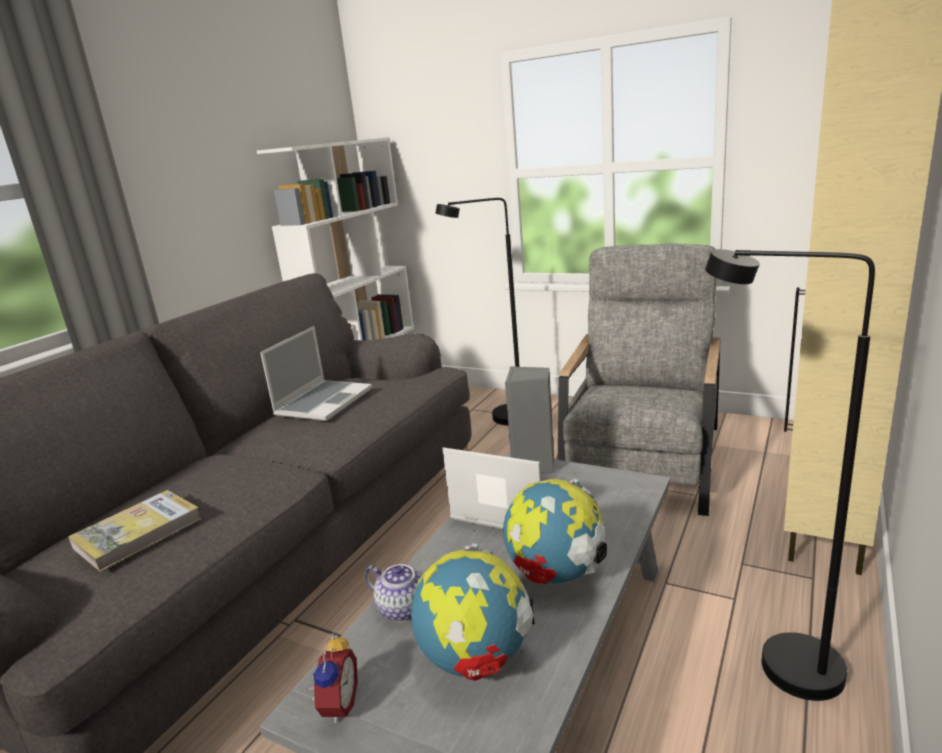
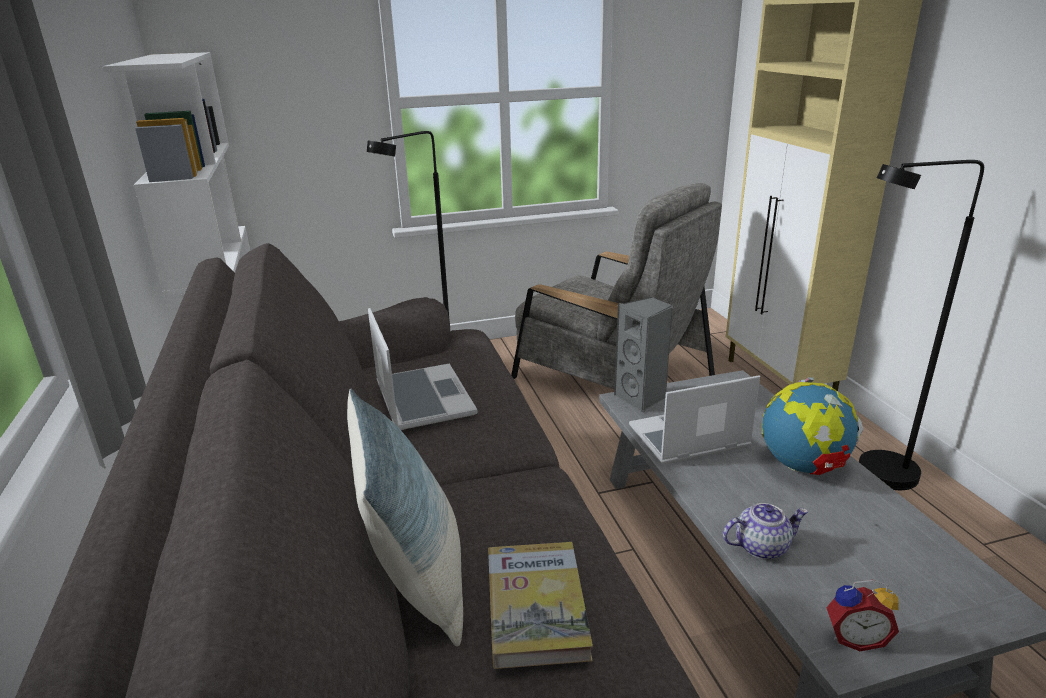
camera: 45 degrees left, 5 degrees up
(143, 495) = (416, 579): none -> pillow
(337, 705) = (854, 637): alarm clock -> alarm clock turned 135 degrees clockwise
(476, 660) = (867, 547): globe -> none
(643, 461) = (611, 378): grey armchair -> grey armchair turned 150 degrees clockwise

